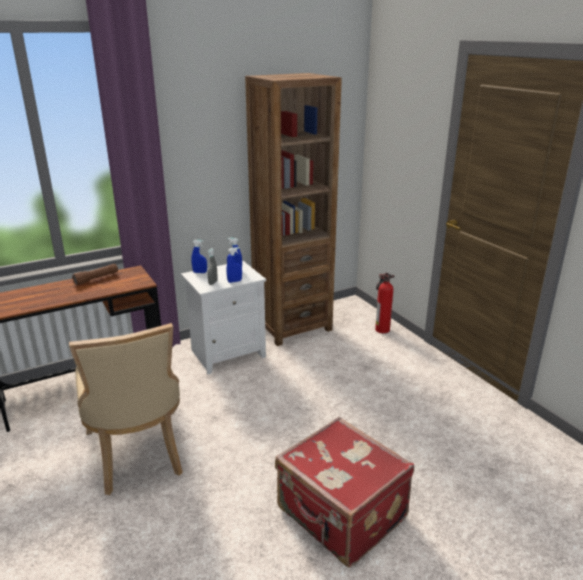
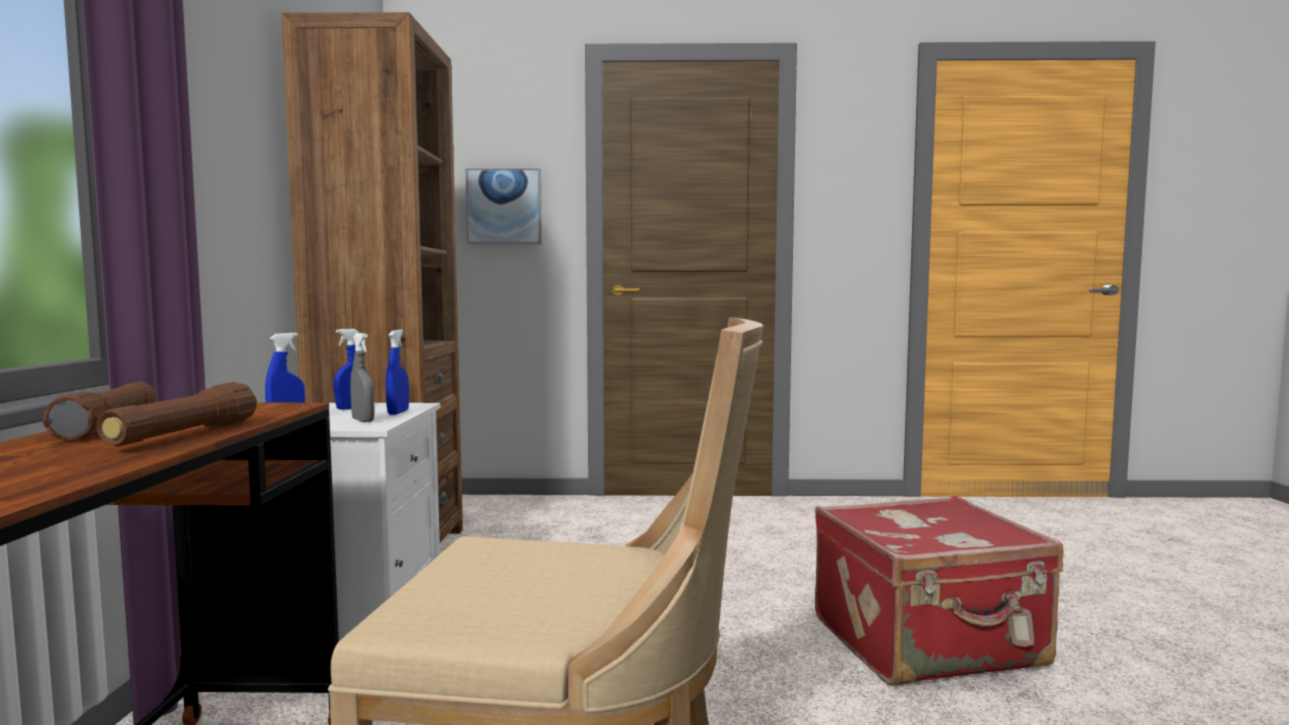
camera: 60 degrees left, 20 degrees down
(90, 292) = (184, 435): none -> brown flashlight
(381, 330) = (522, 506): fire extinguisher -> none
(407, 150) = (504, 206): none -> picture

